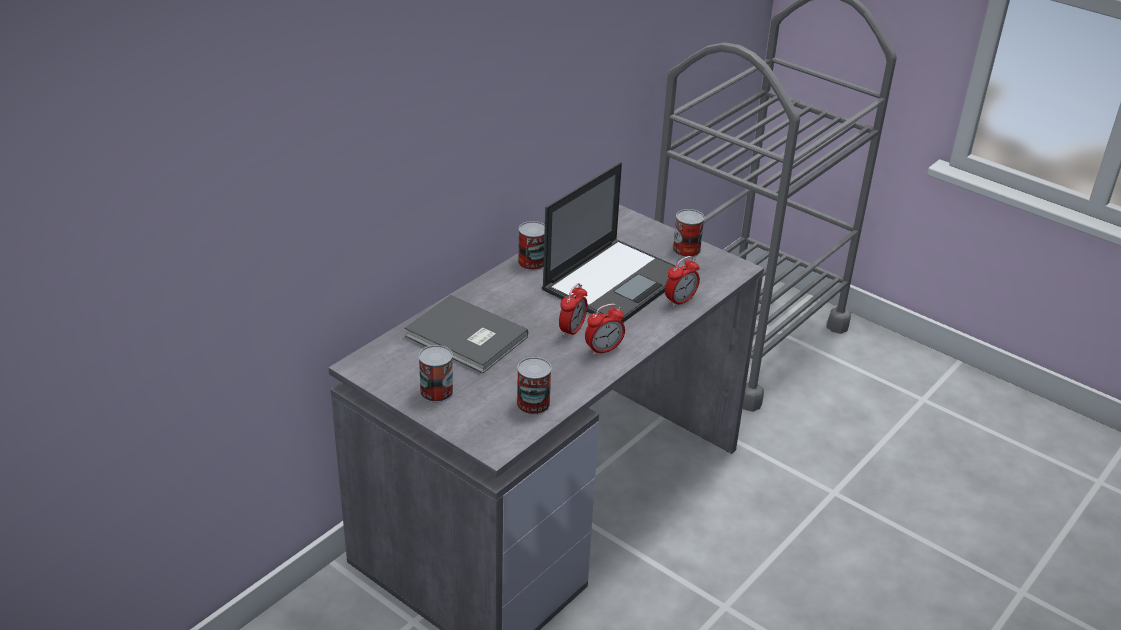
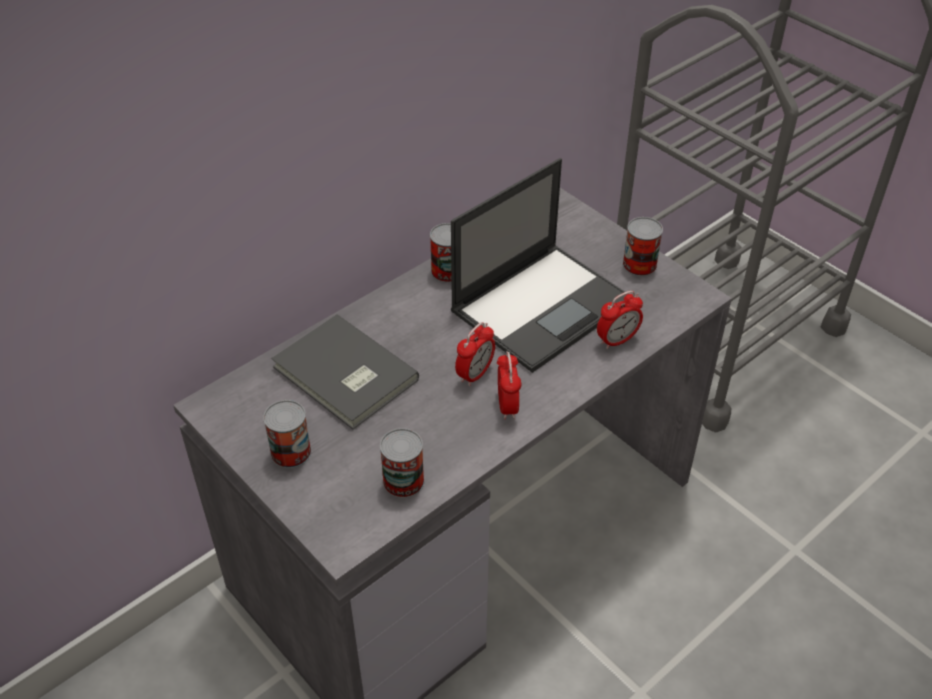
camera: 10 degrees right, 10 degrees up
(603, 349) = (507, 406): alarm clock -> alarm clock turned 75 degrees counterclockwise

